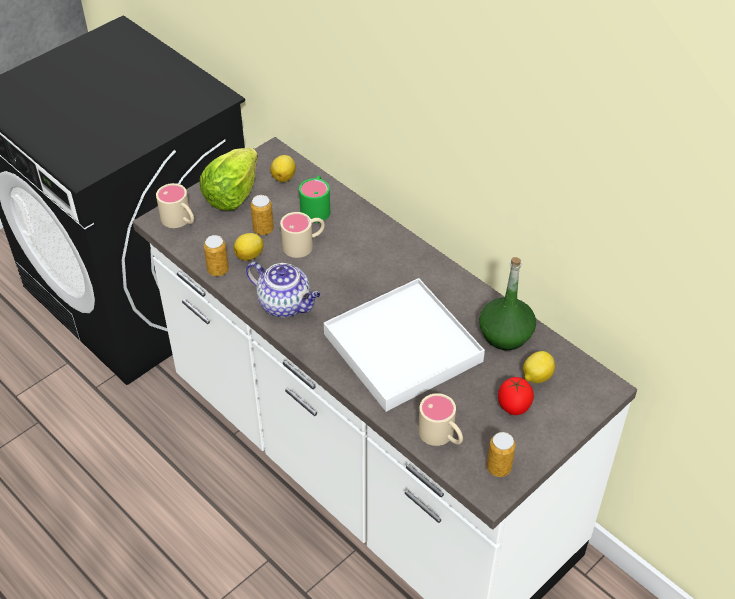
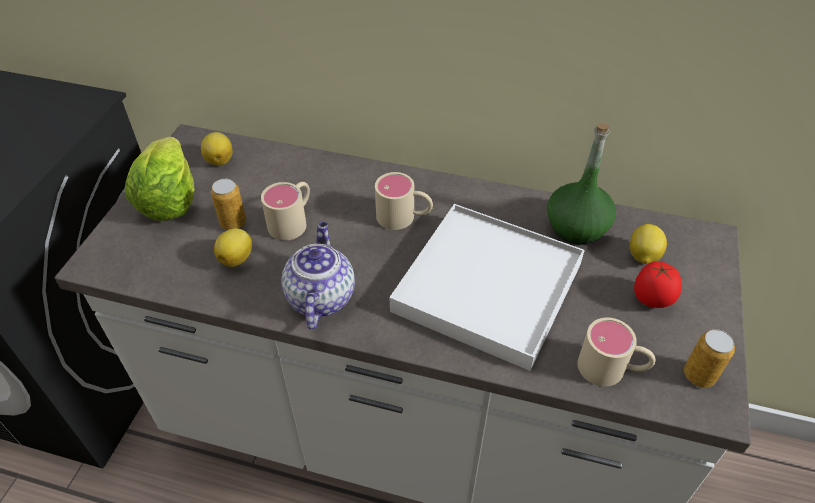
camera: 30 degrees left, 0 degrees up
(180, 221) = (121, 253): beige mug -> beige mug (404, 217)
(218, 270) = (207, 291): can -> none
(286, 304) = (320, 297): teapot -> teapot turned 90 degrees counterclockwise
(316, 207) = (279, 177): green mug -> none

